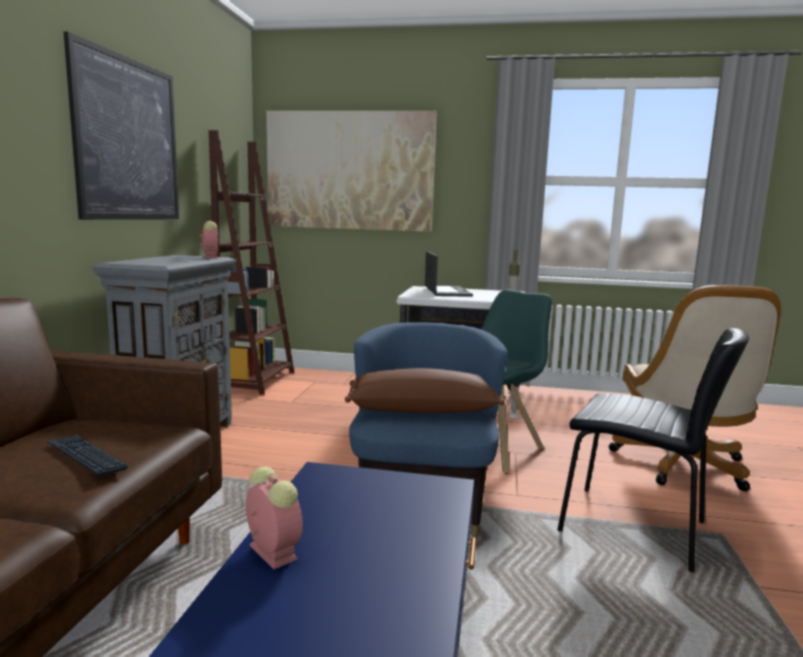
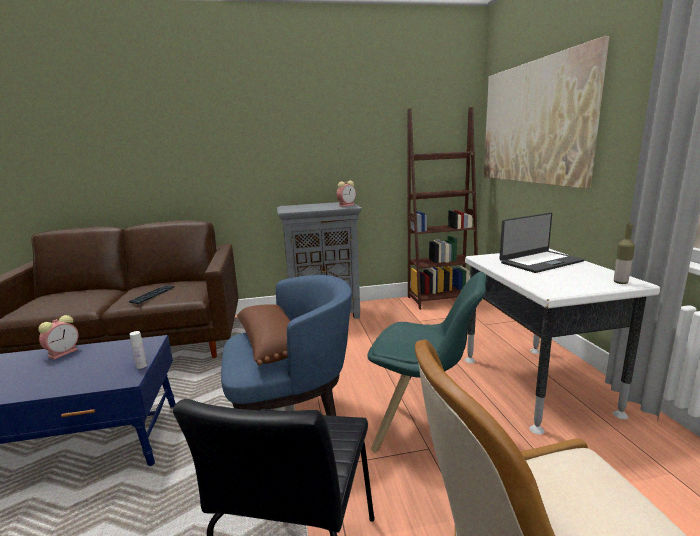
camera: 70 degrees right, 5 degrees up
(128, 140) = (317, 132): picture -> none
(412, 477) = (141, 366): none -> white bottle

